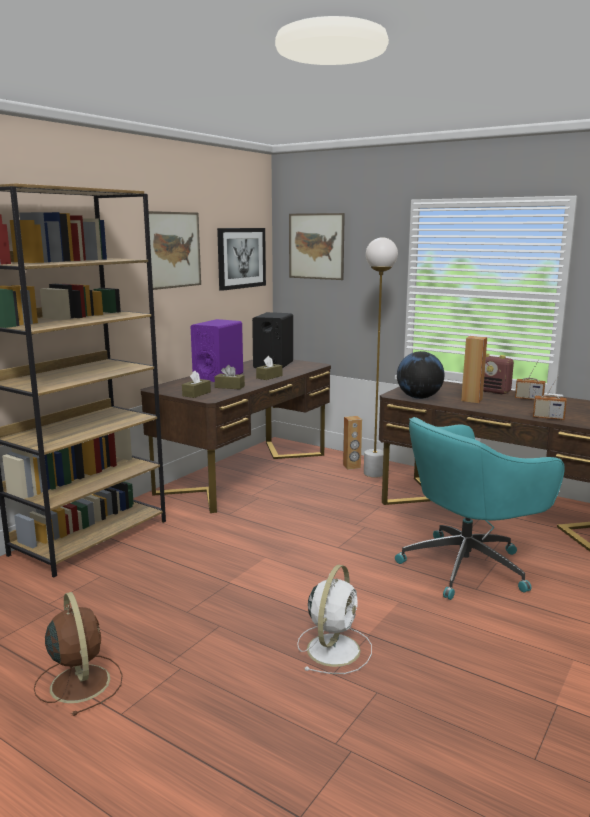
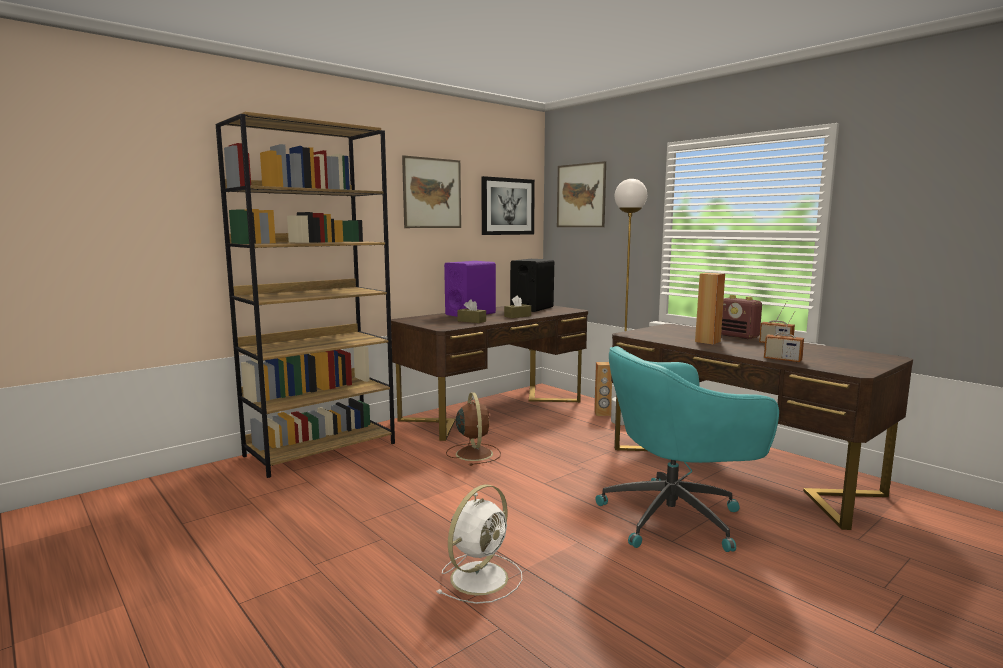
camera: 15 degrees right, 5 degrees down
(79, 682) = (224, 568): brown fan -> brown fan (474, 453)
(196, 394) = (435, 324): brown tissue box -> none
(419, 397) = (651, 337): globe -> none

